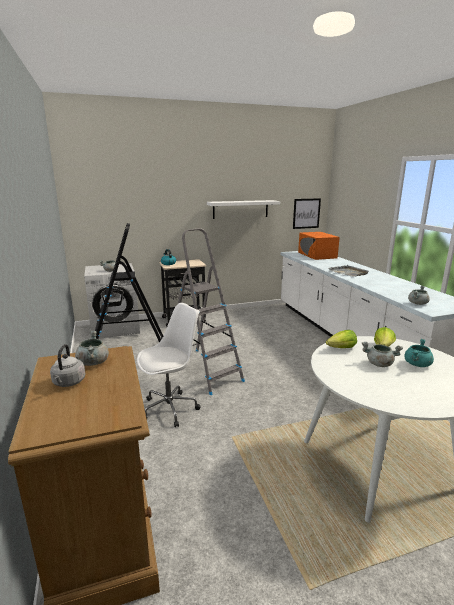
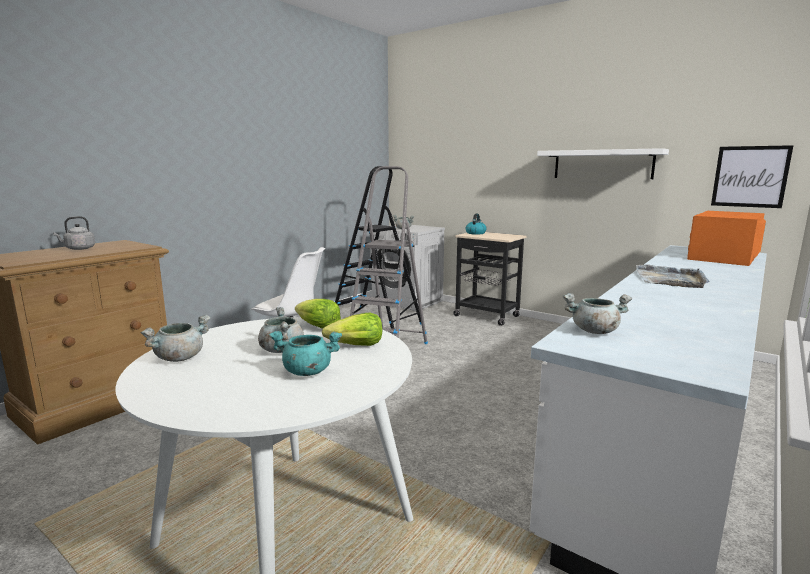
camera: 55 degrees right, 5 degrees down
(93, 362) = (120, 246): grey cooking pot -> grey cooking pot (179, 358)

